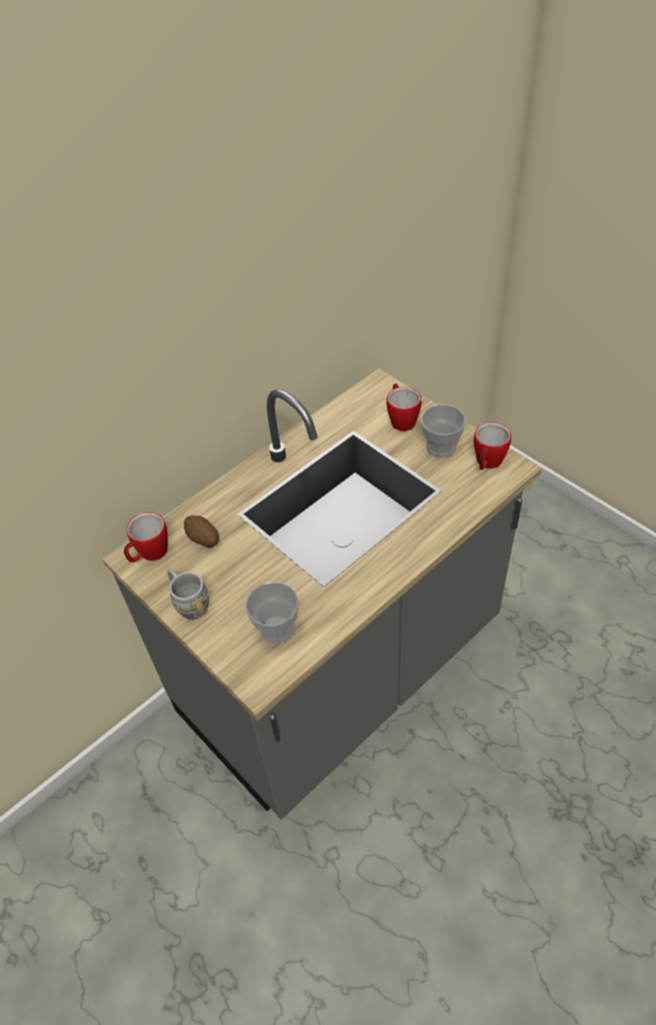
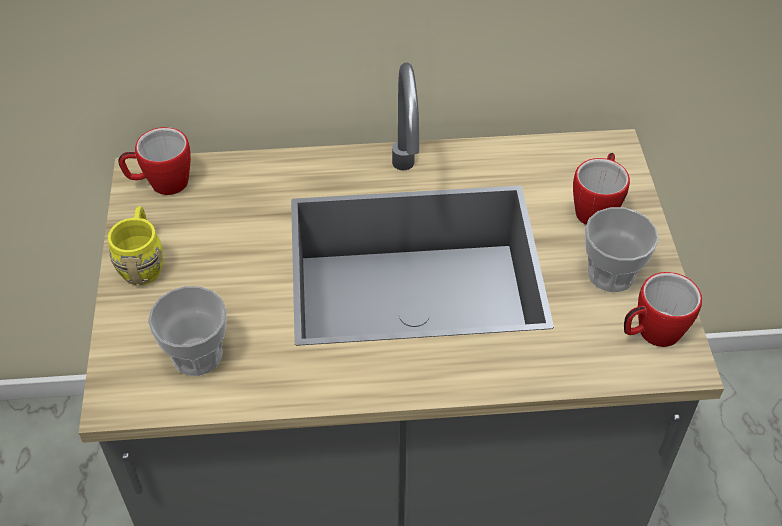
camera: 35 degrees right, 0 degrees up
(189, 603) = (143, 262): grey mug -> yellow mug
(203, 540) = (228, 204): potato -> none

